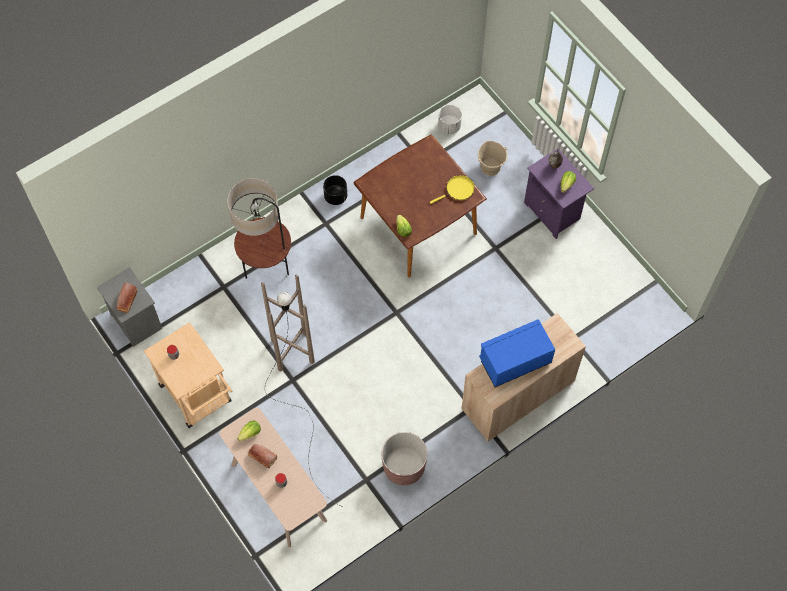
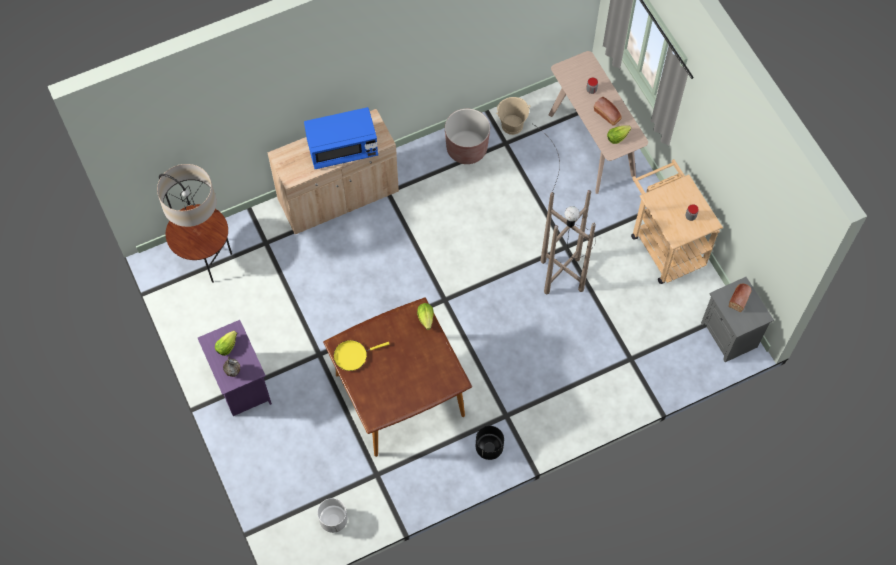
camera: 170 degrees left, 0 degrees up
(267, 268) = (579, 372): floor lamp -> floor lamp (206, 260)
(490, 167) = (297, 455): beige bucket -> beige bucket (512, 125)

